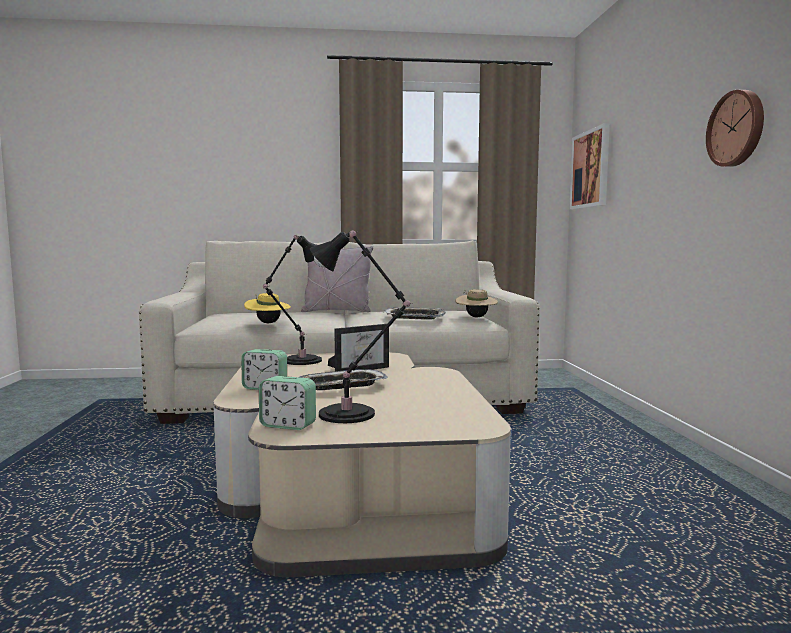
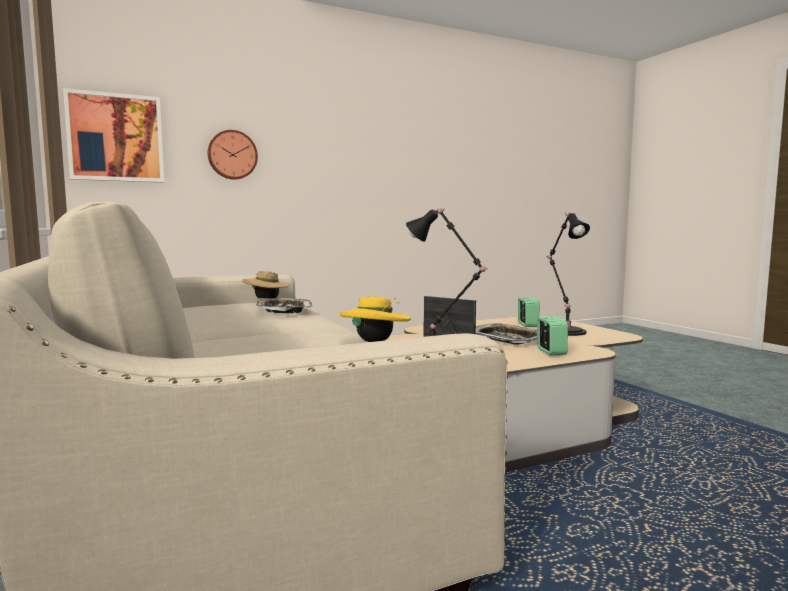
camera: 110 degrees left, 0 degrees up
(288, 425) = (609, 337): alarm clock -> alarm clock (528, 325)
(337, 311) = (195, 338): purple pillow -> none
(737, 129) = (344, 154): wall clock -> wall clock (232, 155)

